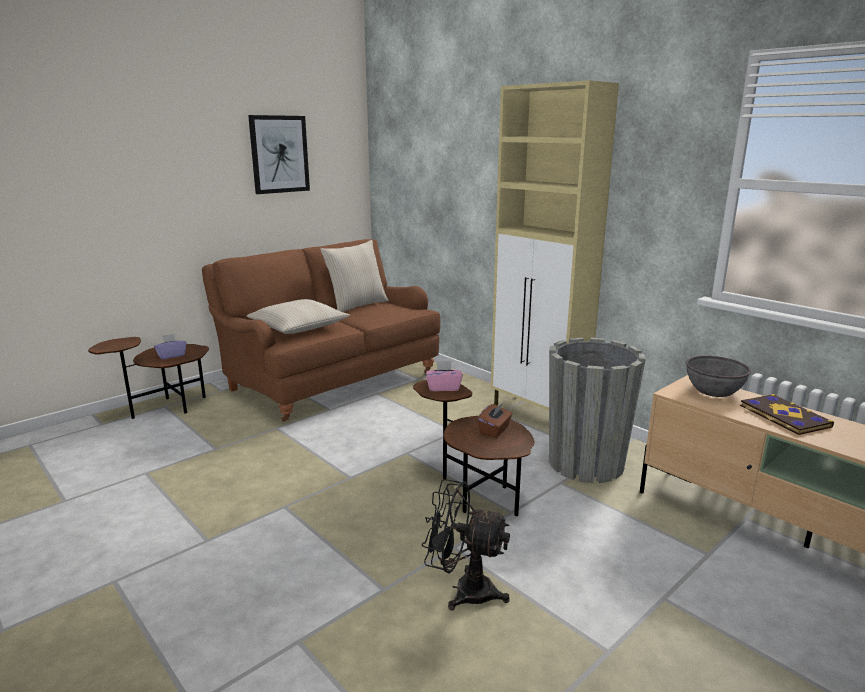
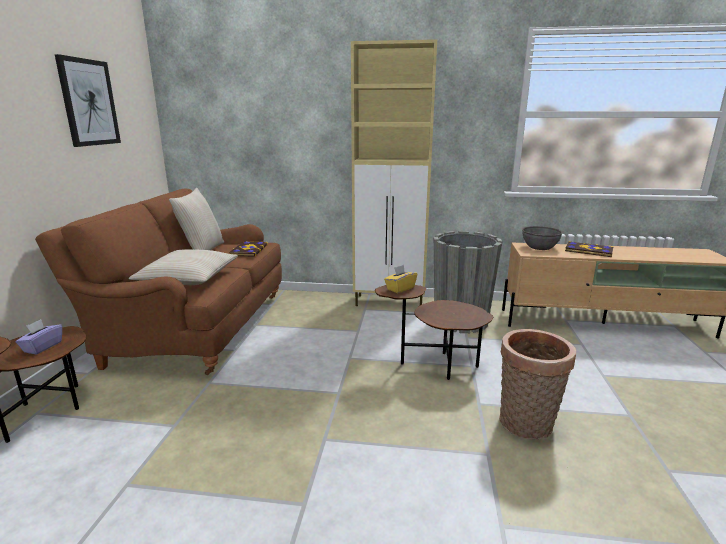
camera: 40 degrees left, 0 degrees up
(391, 313) = (248, 250): none -> book
(443, 387) = (400, 288): pink tissue box -> yellow tissue box
(463, 590) = (526, 425): black fan -> basket
(495, 430) = (450, 309): brown tissue box -> none

